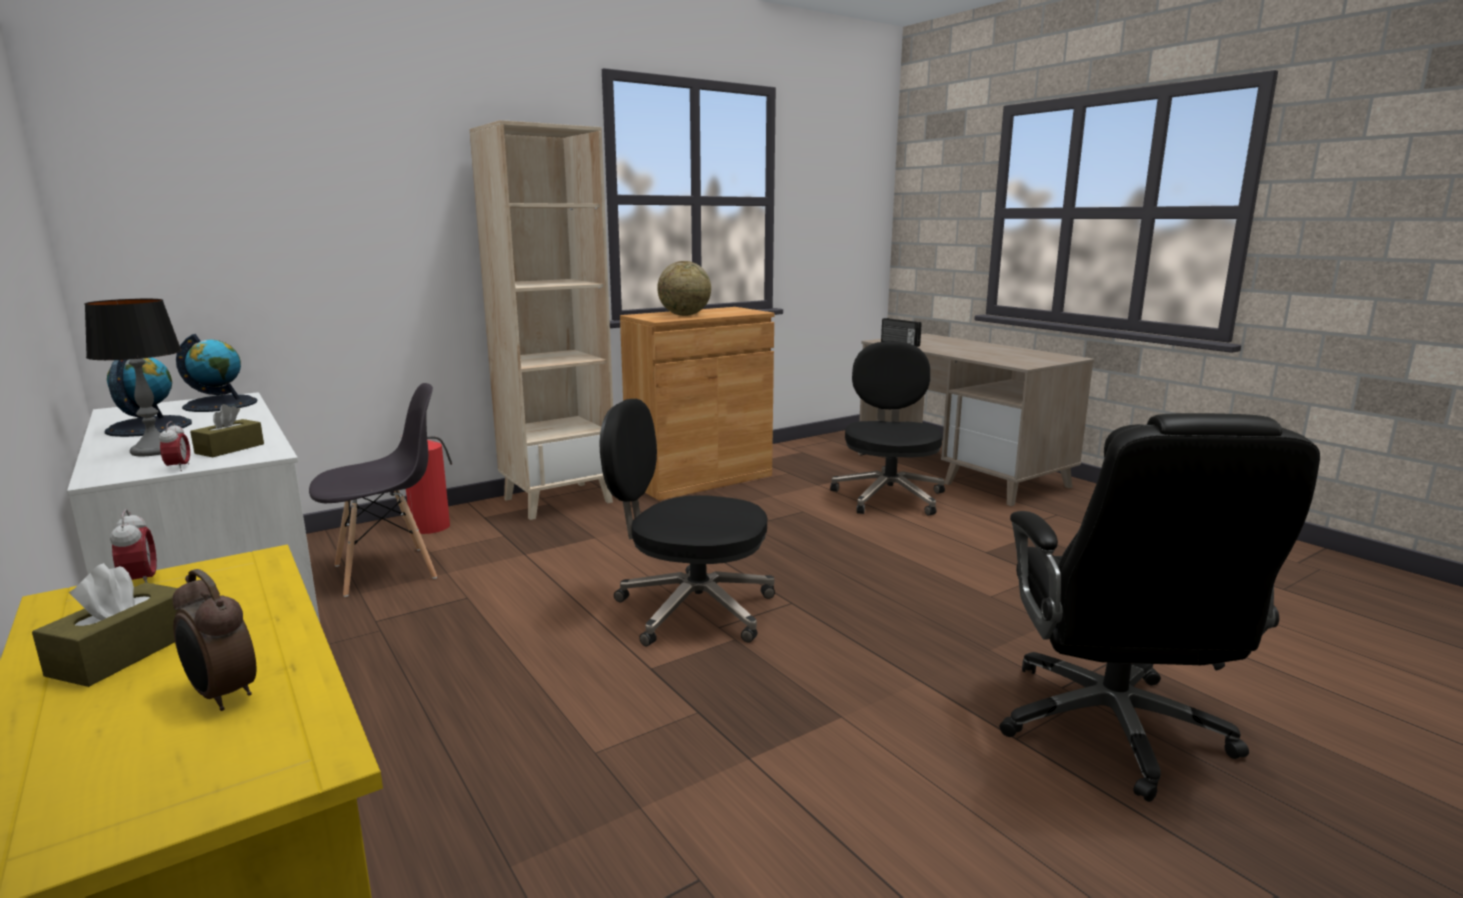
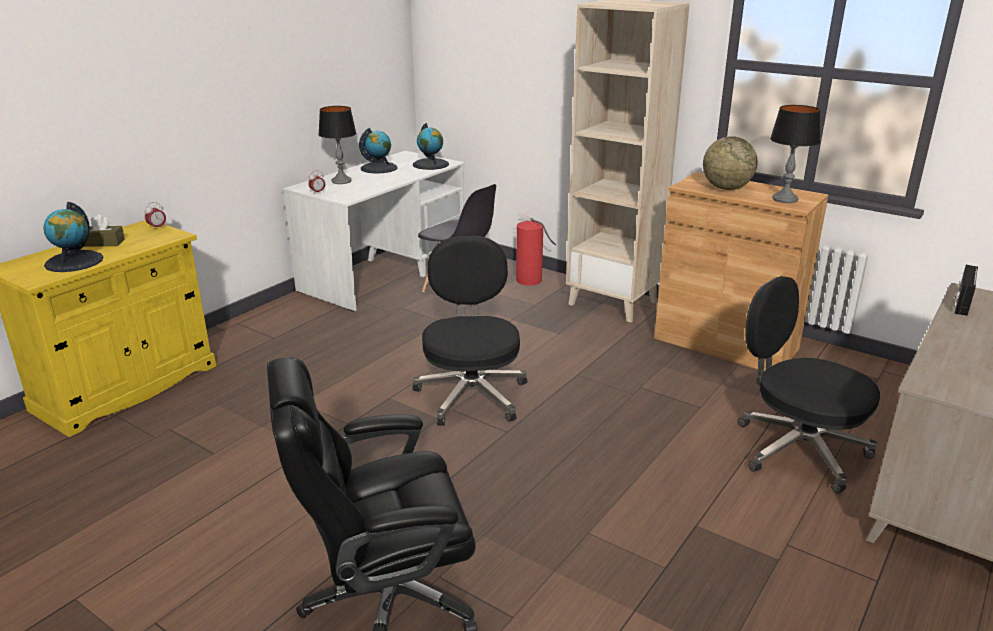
camera: 70 degrees right, 10 degrees up
(222, 695) = (74, 261): alarm clock -> globe
(230, 449) = (351, 190): brown tissue box -> none
(735, 311) = (784, 199): none -> table lamp
(888, 496) = (797, 449): black office chair -> black office chair turned 120 degrees counterclockwise

